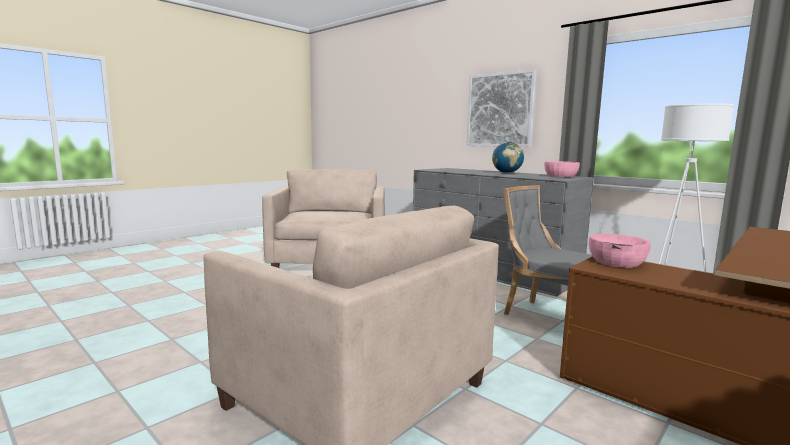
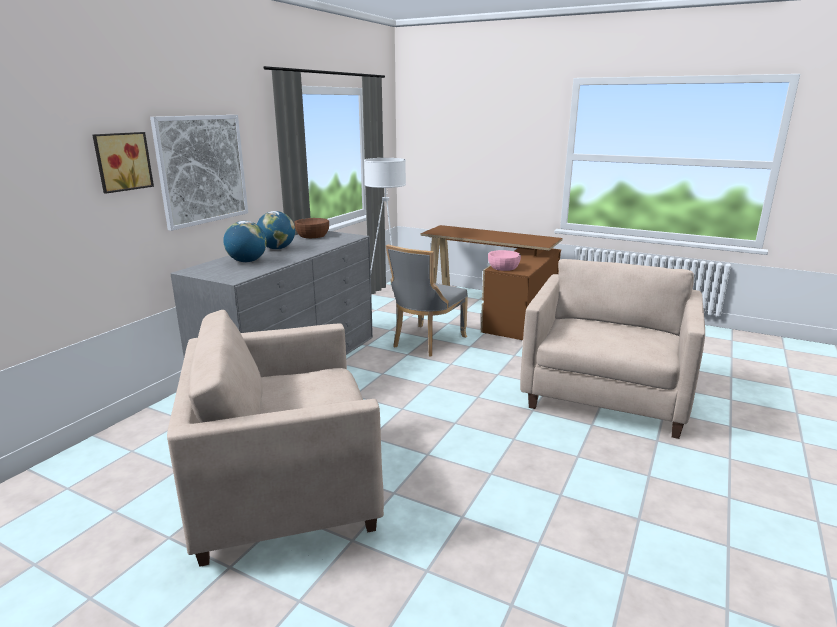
camera: 105 degrees left, 10 degrees up
(451, 102) = (122, 161): none -> picture
(468, 170) = (247, 261): none -> globe
(560, 176) = (312, 235): pink bowl -> brown bowl

